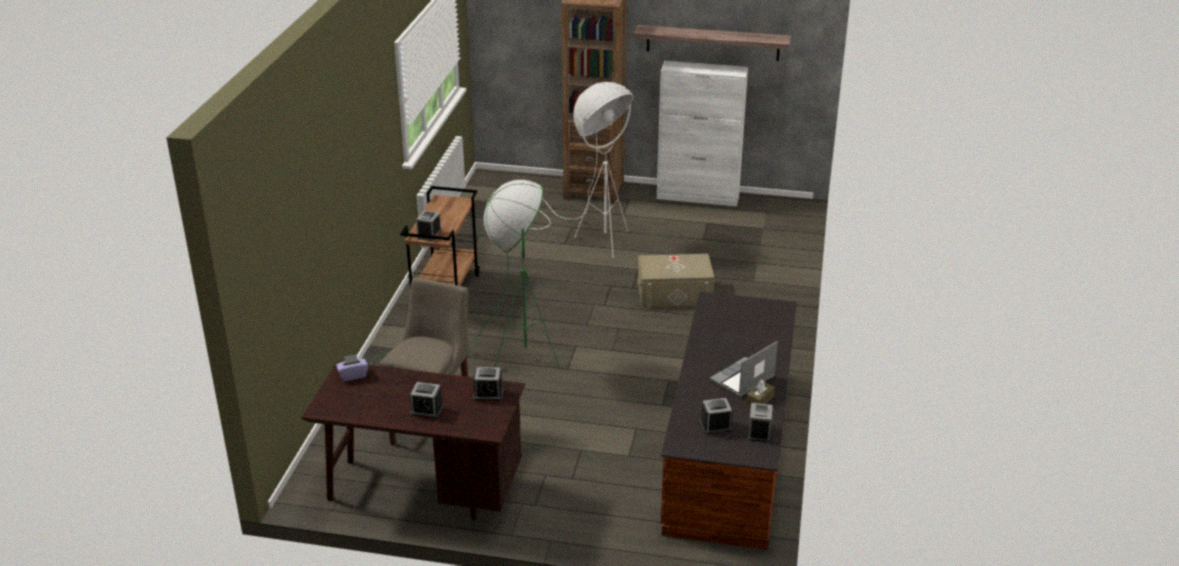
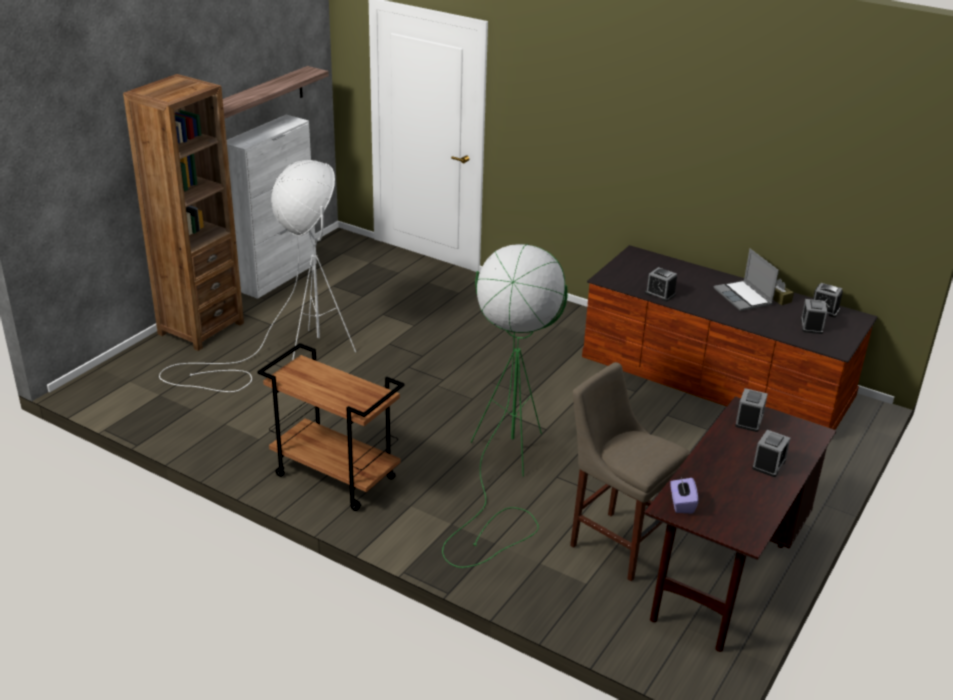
camera: 70 degrees left, 0 degrees up
(429, 234) = (364, 401): alarm clock -> alarm clock (660, 294)
(674, 293) = (450, 336): beige storage box -> none

